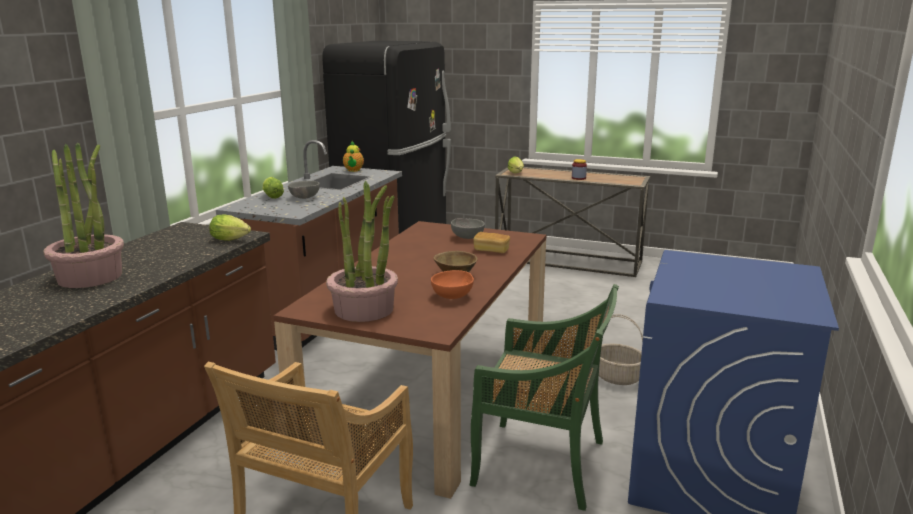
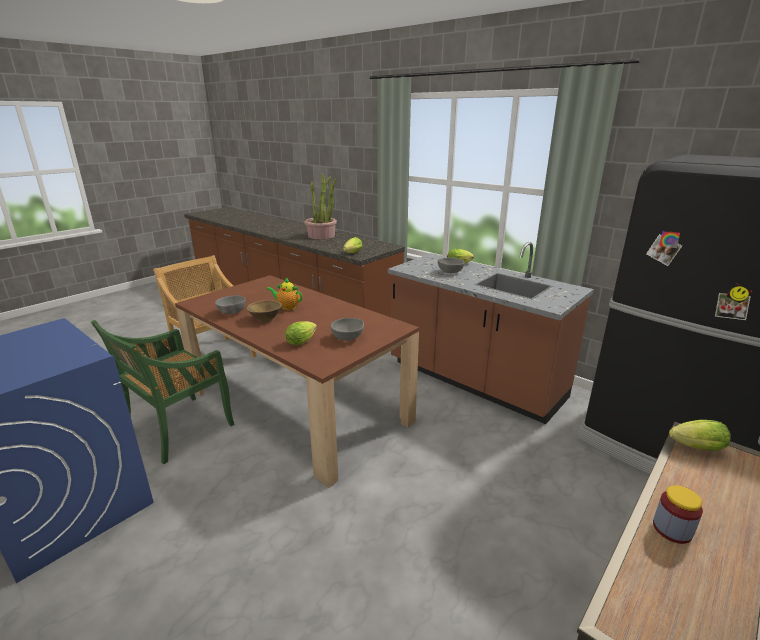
camera: 110 degrees right, 5 degrees up
(353, 170) = (564, 294): teapot -> teapot (287, 307)
(364, 309) = (247, 291): potted plant -> none
(453, 296) = (231, 313): orange bowl -> grey bowl
(491, 250) = (302, 341): bread -> lettuce
(618, 377) = (229, 521): basket -> none

